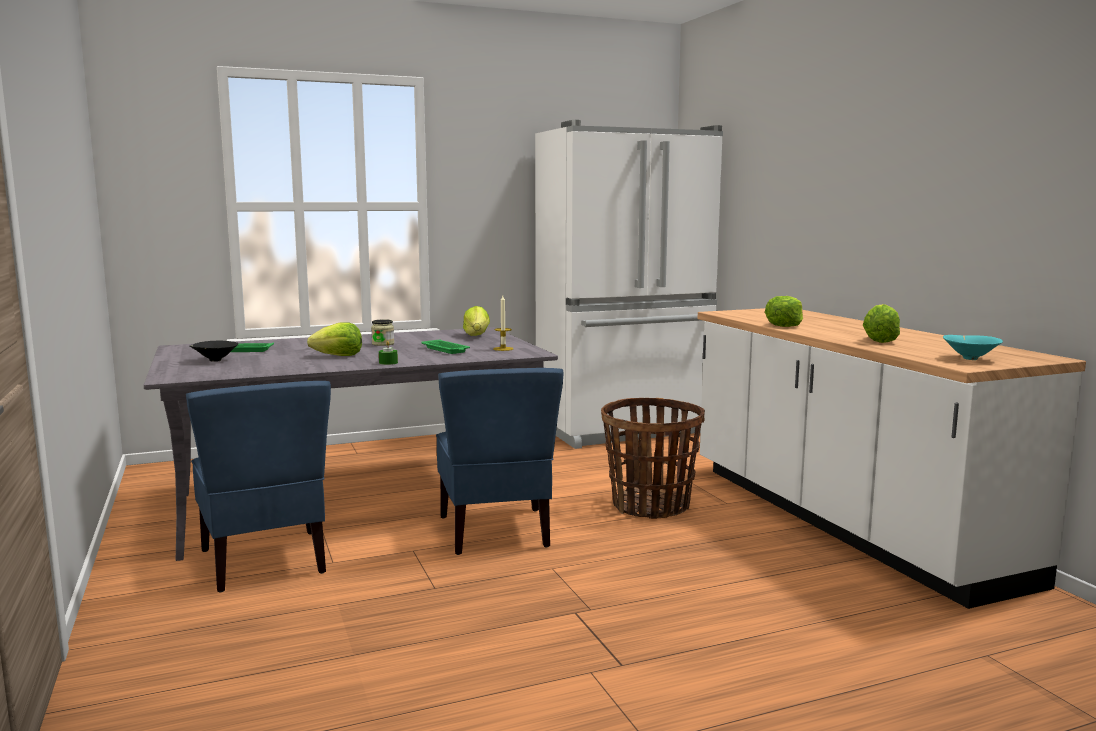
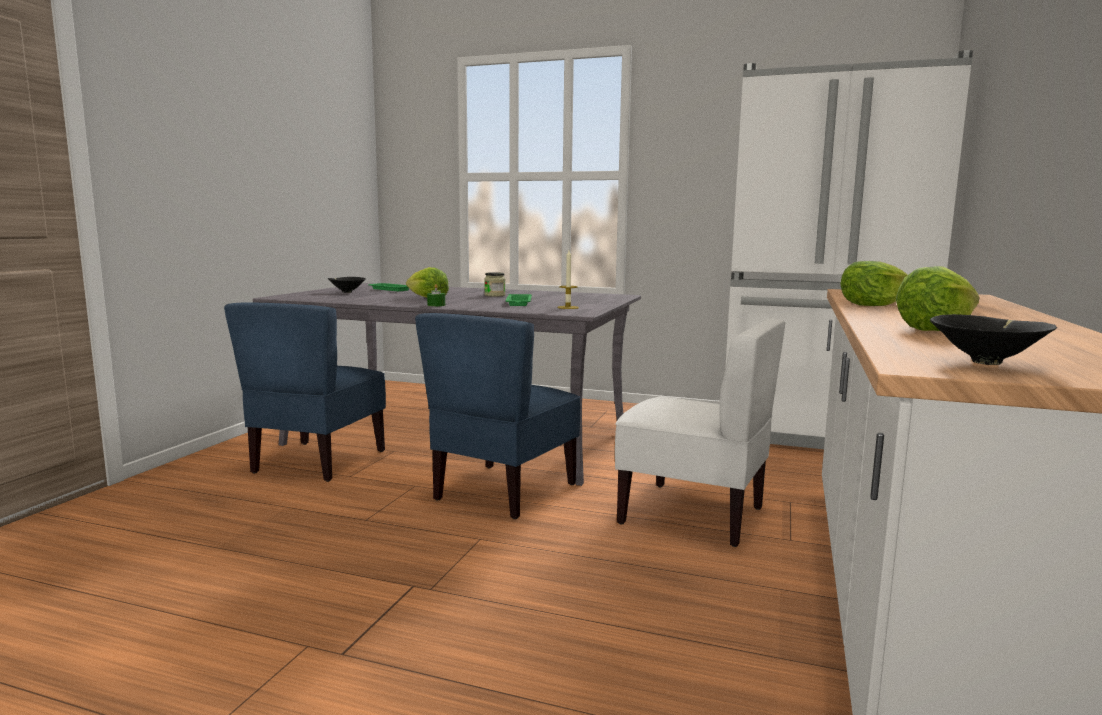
camera: 40 degrees right, 0 degrees up
(476, 336) = (592, 298): lettuce -> none
(650, 506) = (693, 515): basket -> white chair
(970, 358) = (987, 362): turquoise bowl -> black bowl

